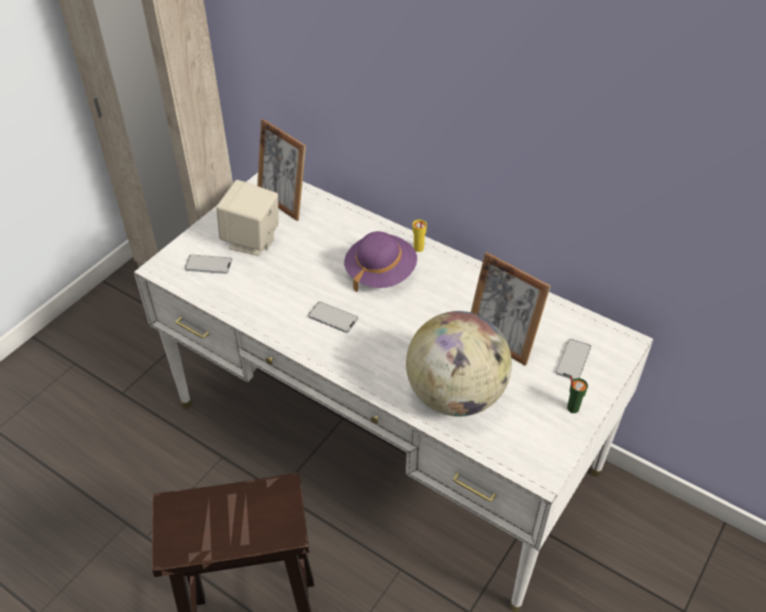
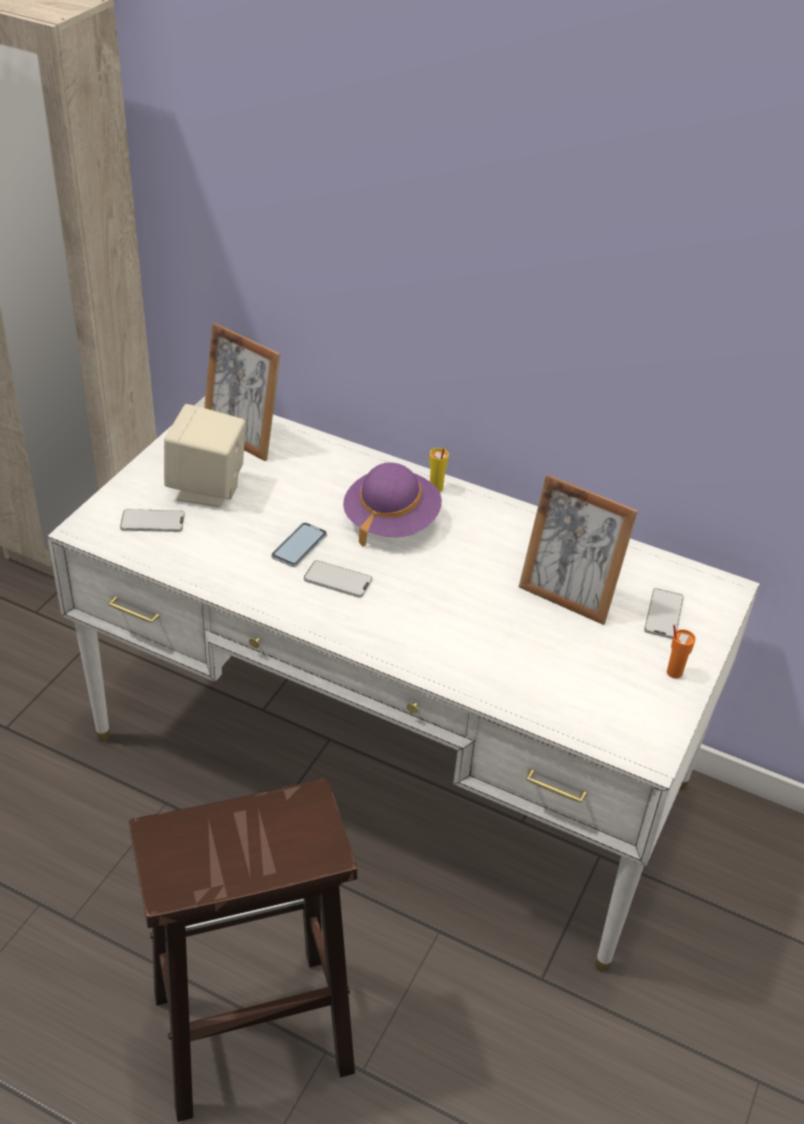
camera: 10 degrees left, 5 degrees down
(310, 289) = (299, 546): none -> phone
(455, 395) = (520, 666): globe -> none
(572, 408) = (673, 672): green cup -> orange cup

